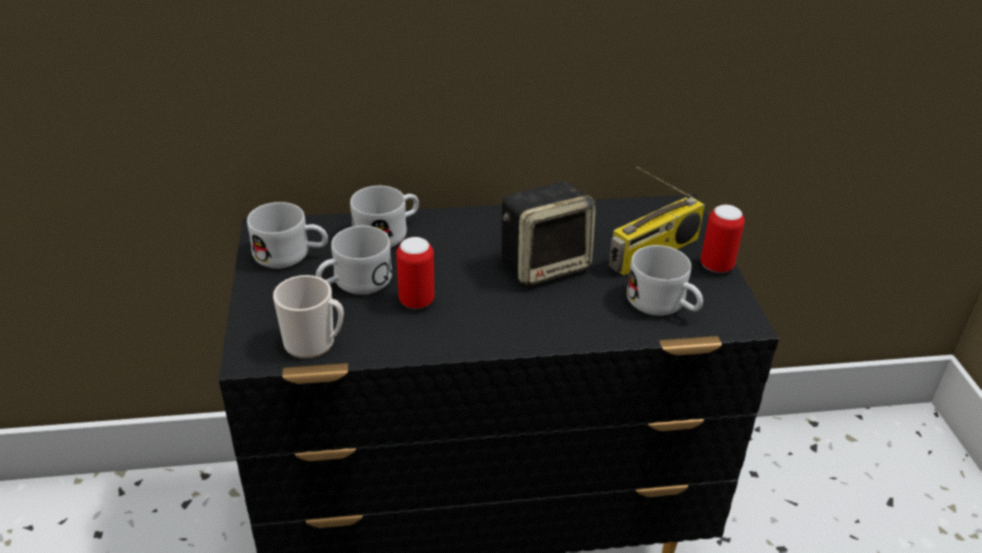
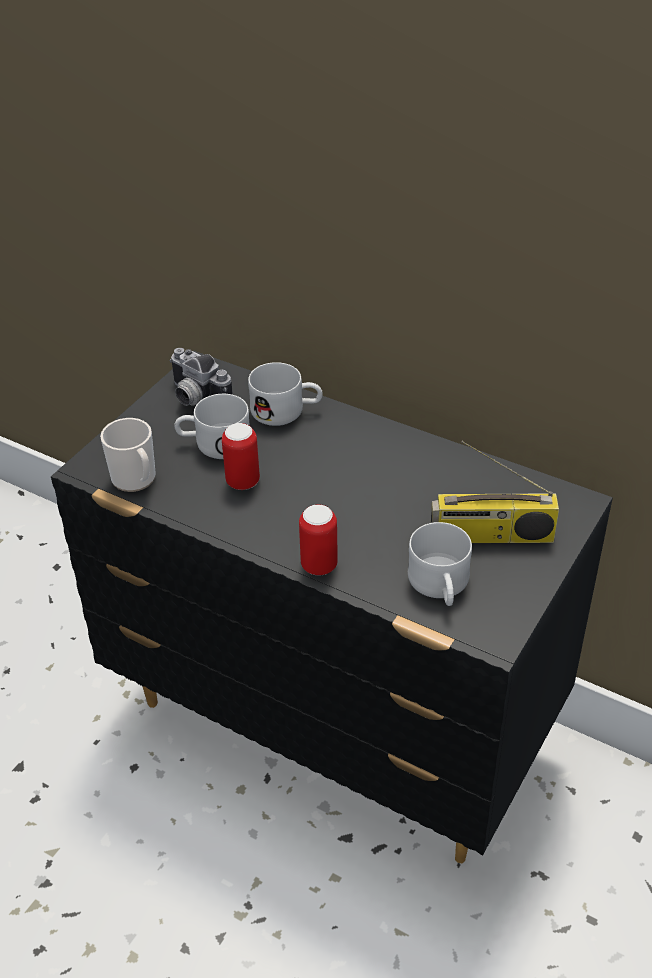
camera: 40 degrees right, 5 degrees up
(291, 254) = (195, 398): white mug -> camera
(545, 264) = (381, 500): speaker -> none
(716, 266) = (537, 577): can -> can (319, 565)

